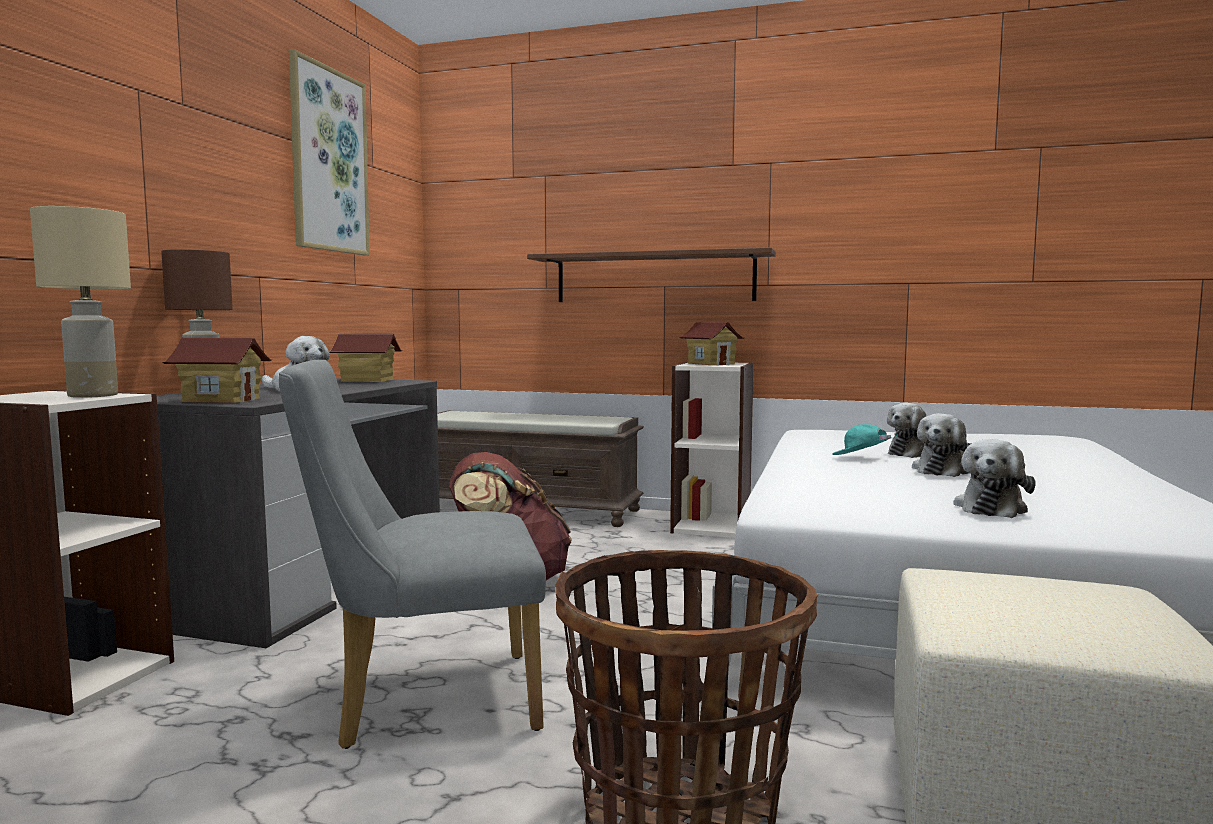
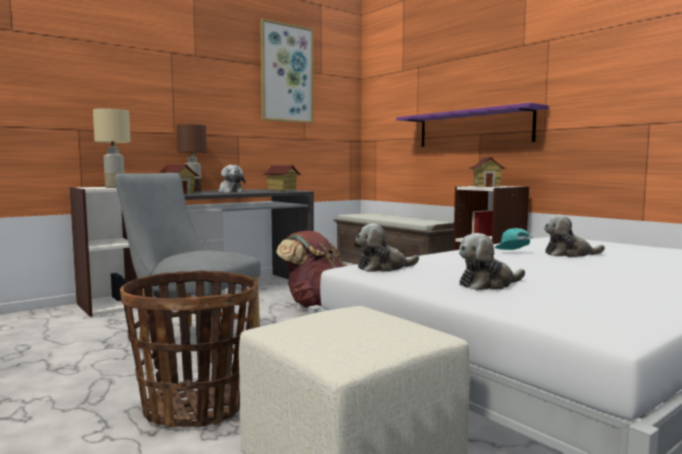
camera: 35 degrees right, 0 degrees up
(654, 278) = (473, 128): brown shelf -> purple shelf
(942, 470) = (540, 264): plush toy -> plush toy (383, 268)

